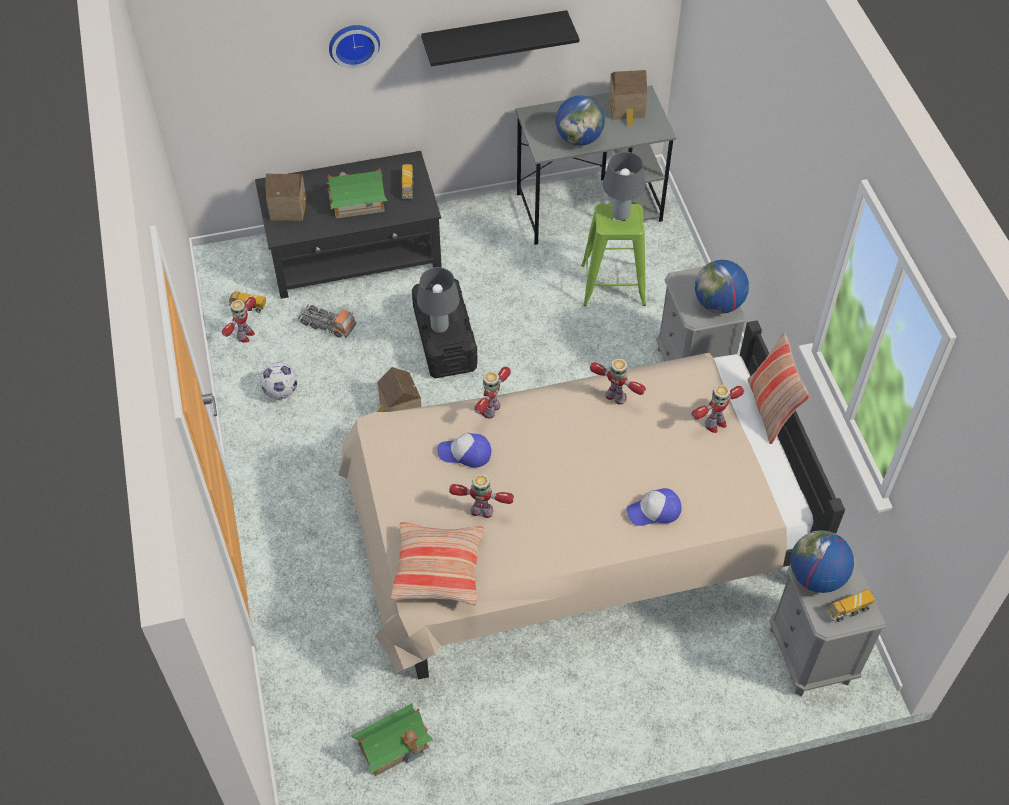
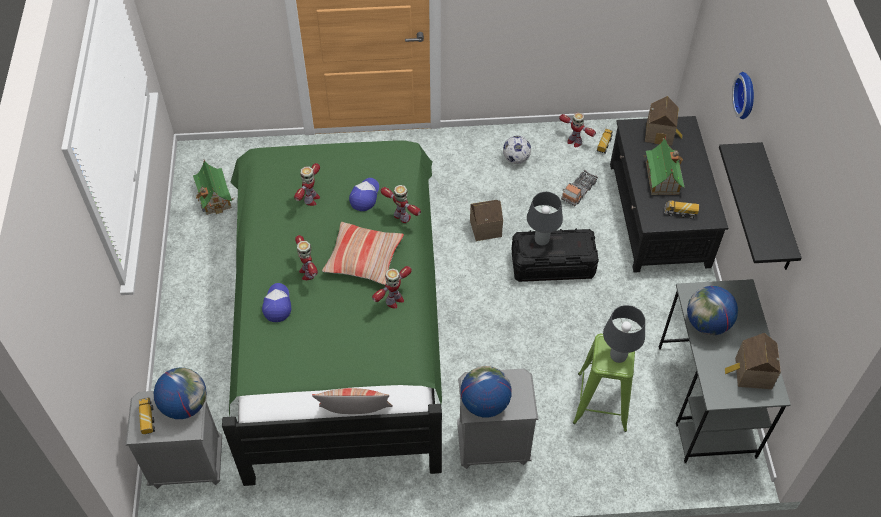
camera: 100 degrees right, 0 degrees up
(438, 569) = (272, 170): pillow -> pillow (364, 258)
(571, 538) = (340, 321): beige bed -> green bed
(714, 424) = (348, 365): toy robot -> toy robot (307, 272)

